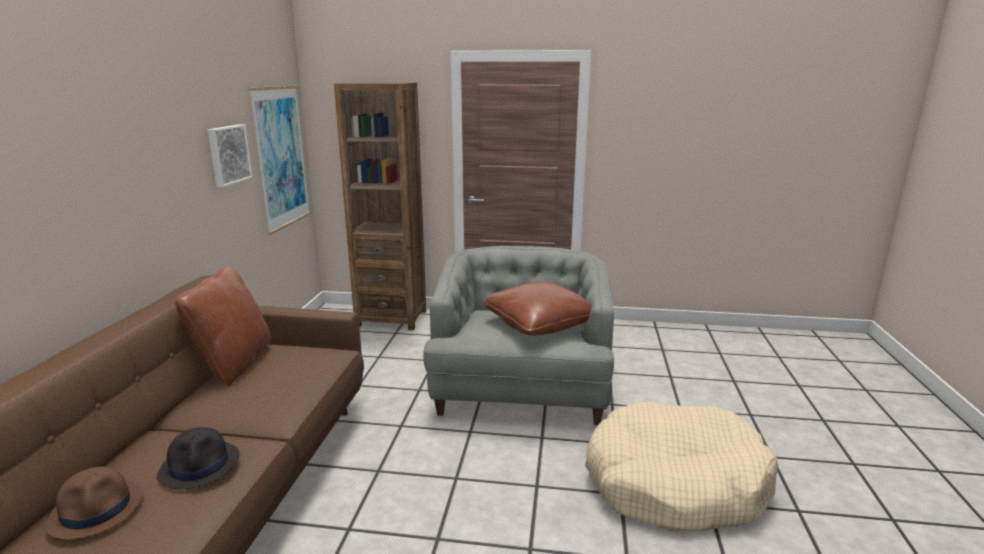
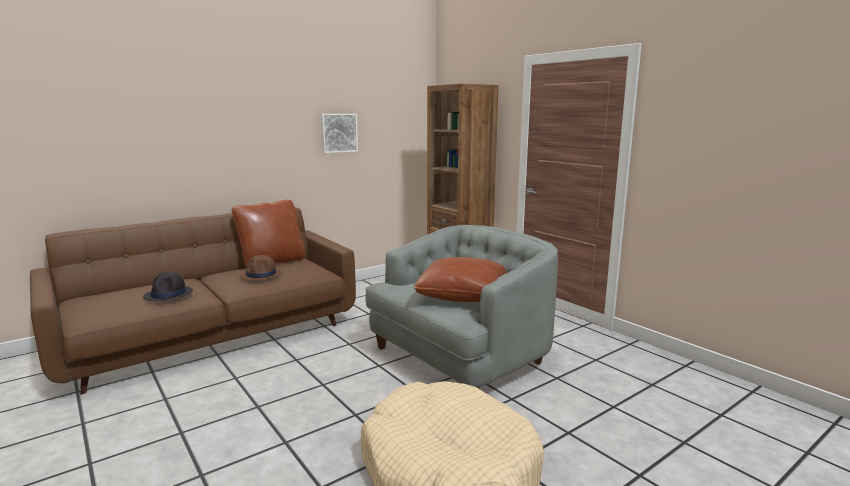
camera: 45 degrees right, 5 degrees down
(97, 509) = (116, 294): brown hat -> brown hat (261, 275)
(281, 157) = (399, 142): picture -> none

